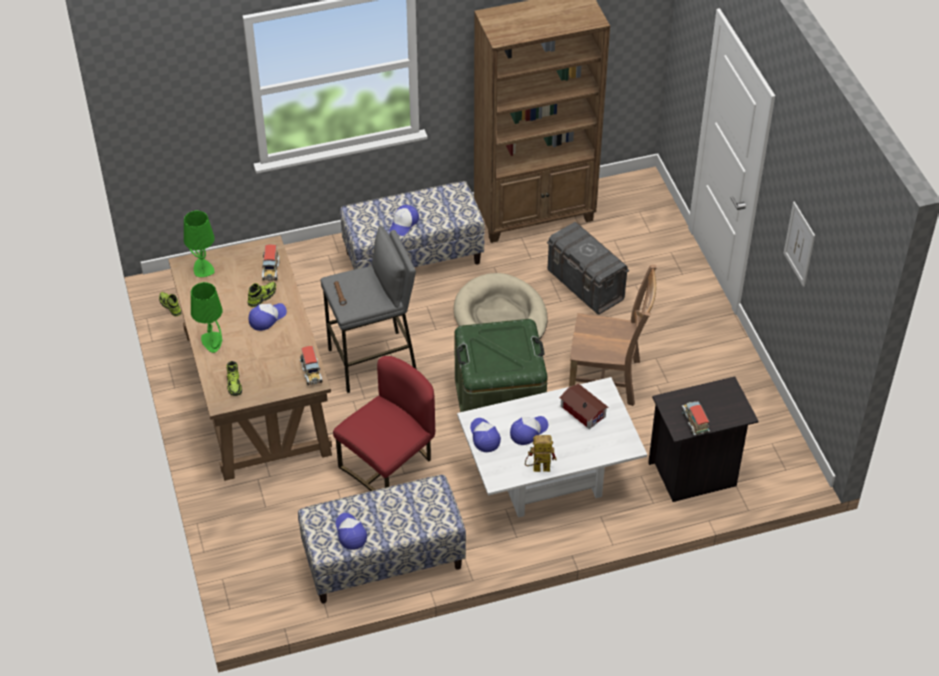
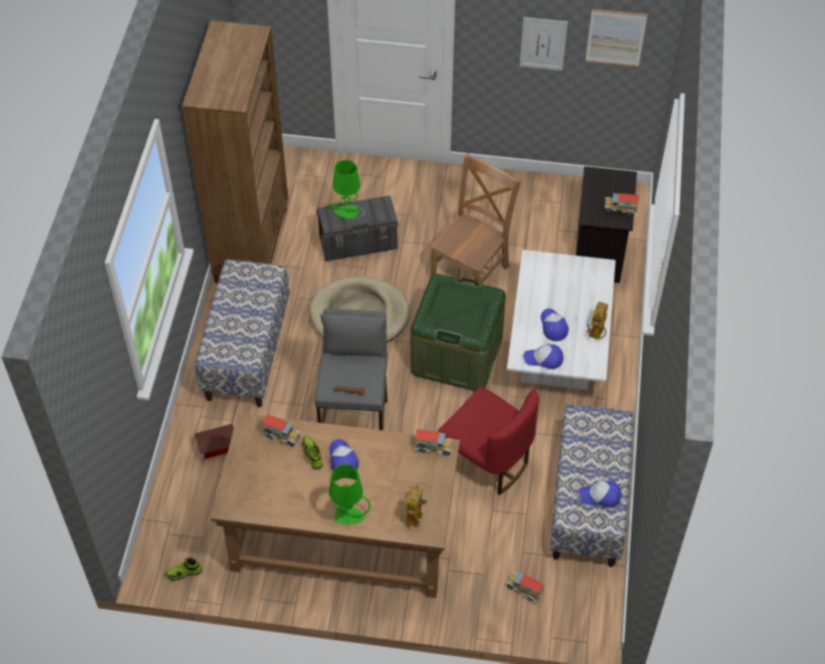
camera: 65 degrees left, 5 degrees up
(202, 268) = (244, 492): green table lamp -> green table lamp (346, 212)
(234, 384) = (414, 514): shoe -> toy robot
(263, 542) = (524, 589): none -> toy truck
(389, 467) = (486, 461): red chair -> red chair turned 150 degrees clockwise
(404, 223) = (251, 324): cap -> none
(582, 410) = (548, 282): toy house -> toy house (216, 445)
(836, 286) = (615, 37): none -> picture

